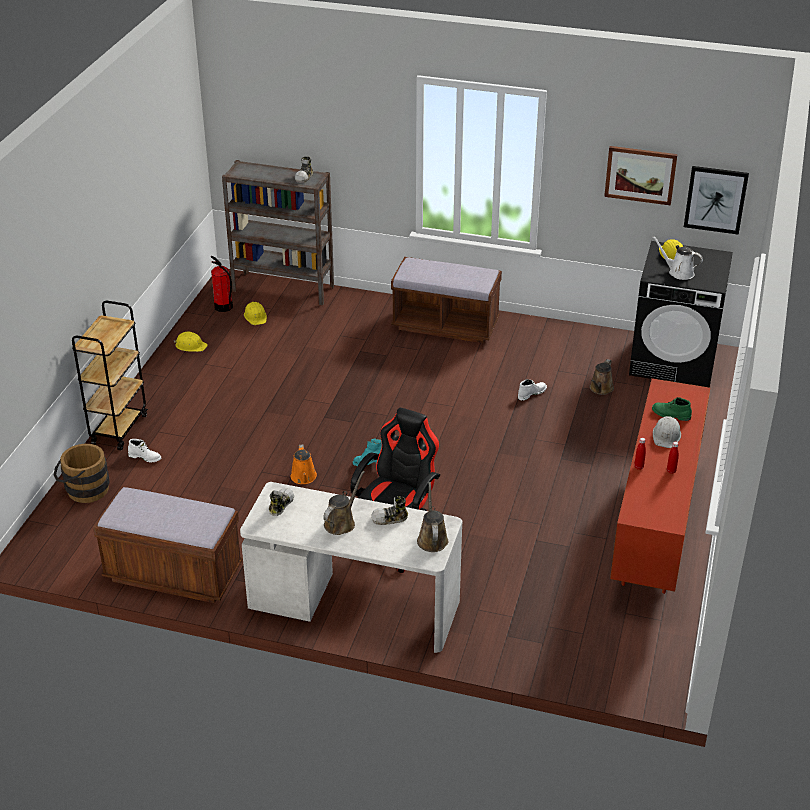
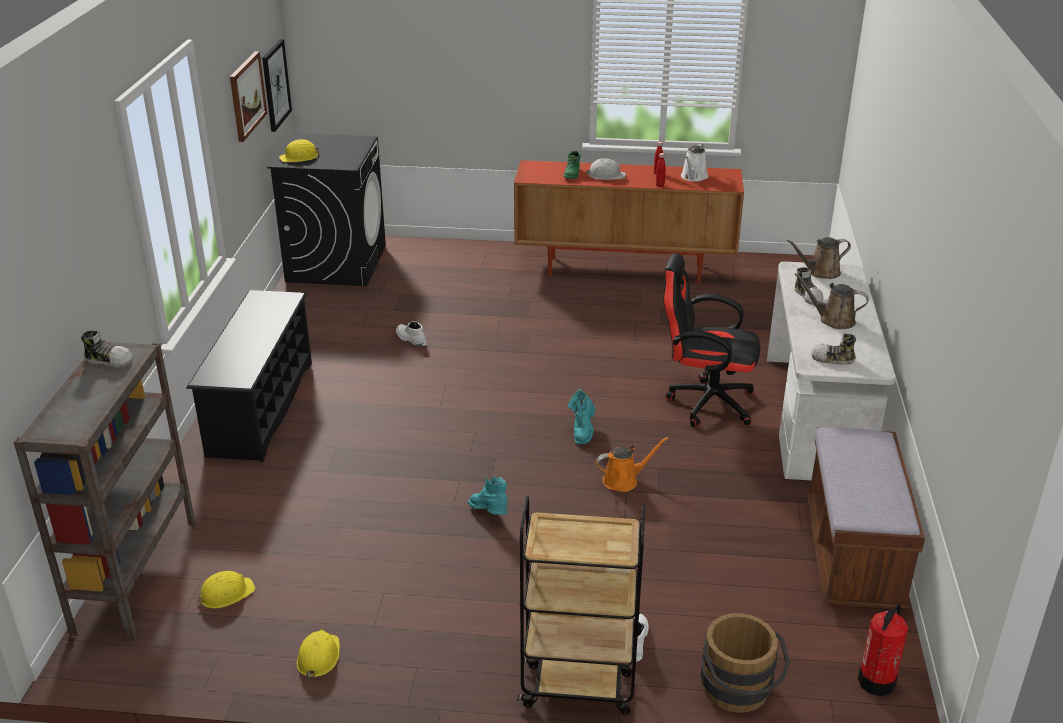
camera: 100 degrees left, 5 degrees down
(223, 307) = (190, 640): fire extinguisher -> fire extinguisher (877, 682)
(288, 413) = (490, 514): none -> turquoise boot
(445, 325) = (261, 408): brown bench -> black shoe rack
(600, 389) = (395, 300): brown watering can -> none
(678, 272) = (338, 154): white watering can -> white watering can (693, 177)

